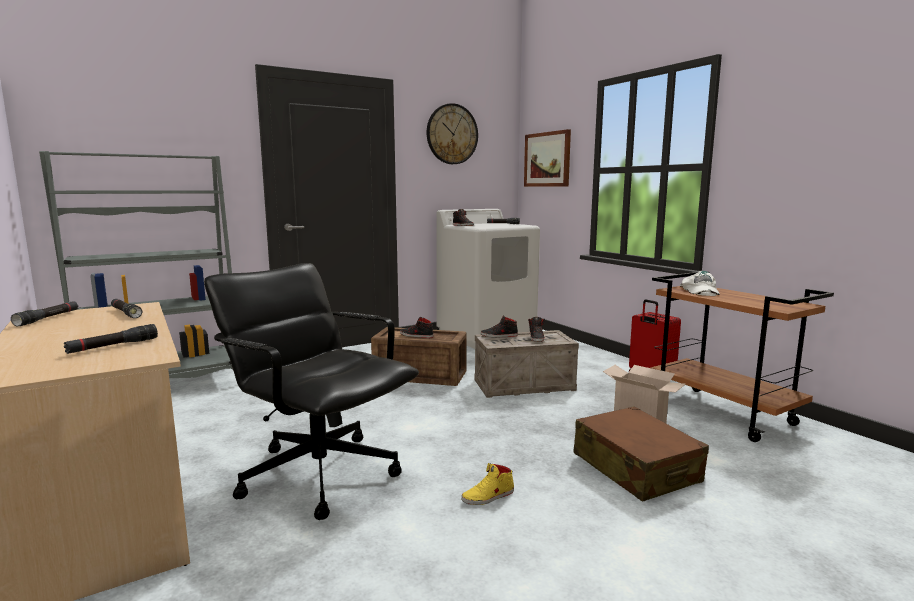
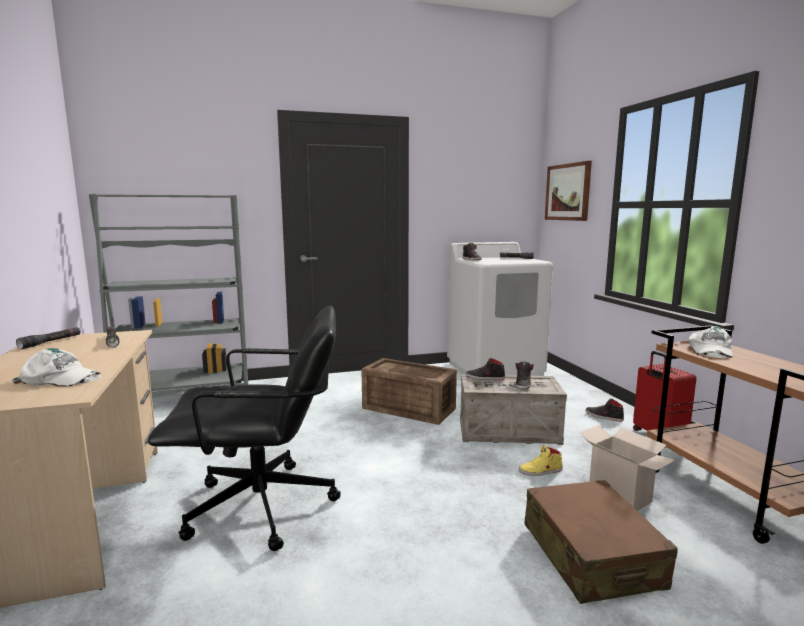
camera: 15 degrees right, 0 degrees up
(113, 346) = (60, 378): black flashlight -> white cap
(319, 473) = (263, 507): black office chair -> black office chair turned 120 degrees clockwise
(416, 335) = (405, 370): black shoe -> black shoe (603, 416)
(452, 134) = (469, 168): wall clock -> none
(488, 496) = (410, 564): yellow shoe -> yellow shoe (540, 471)

